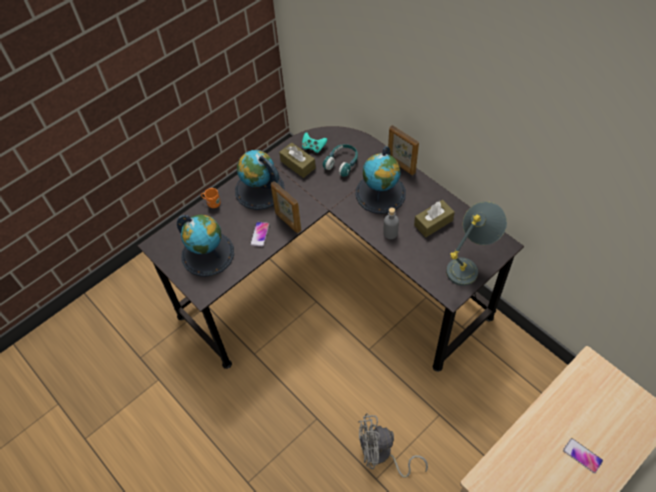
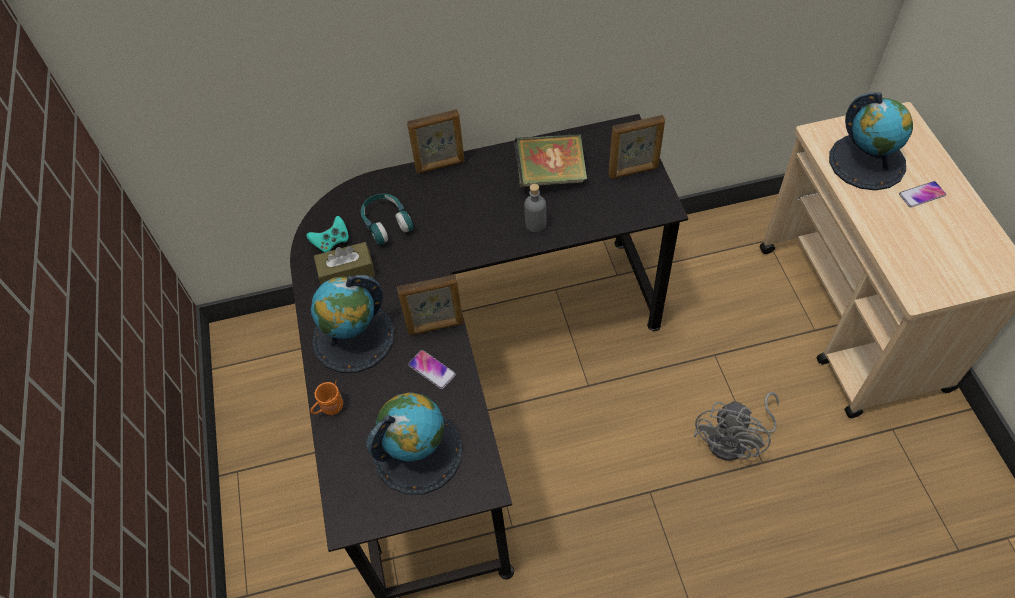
camera: 60 degrees left, 0 degrees up
(380, 193) = (467, 205): globe -> globe (867, 161)
(433, 223) = (550, 176): brown tissue box -> book
(470, 265) = (633, 171): grey table lamp -> picture frame

